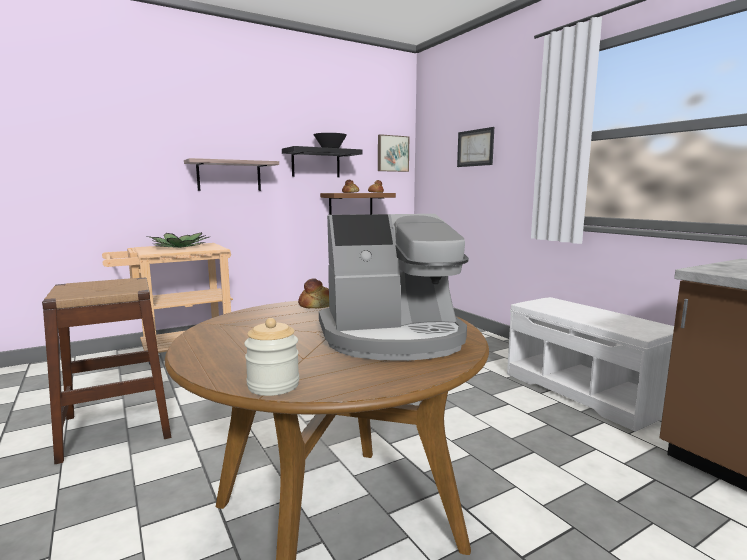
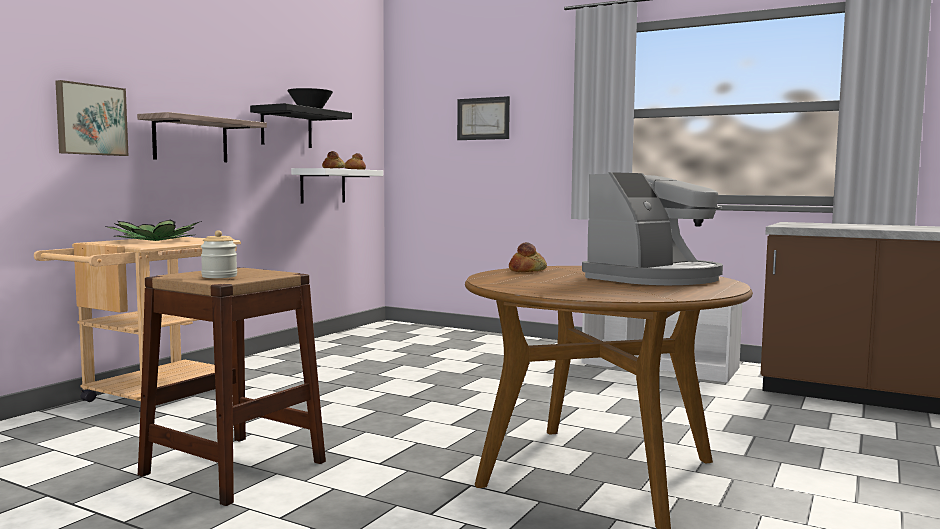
camera: 30 degrees left, 5 degrees down
(273, 385) = (666, 297): jar -> jar (219, 276)
(351, 205) = (323, 186): brown shelf -> white shelf
(392, 153) = (363, 120): picture -> picture (90, 120)

